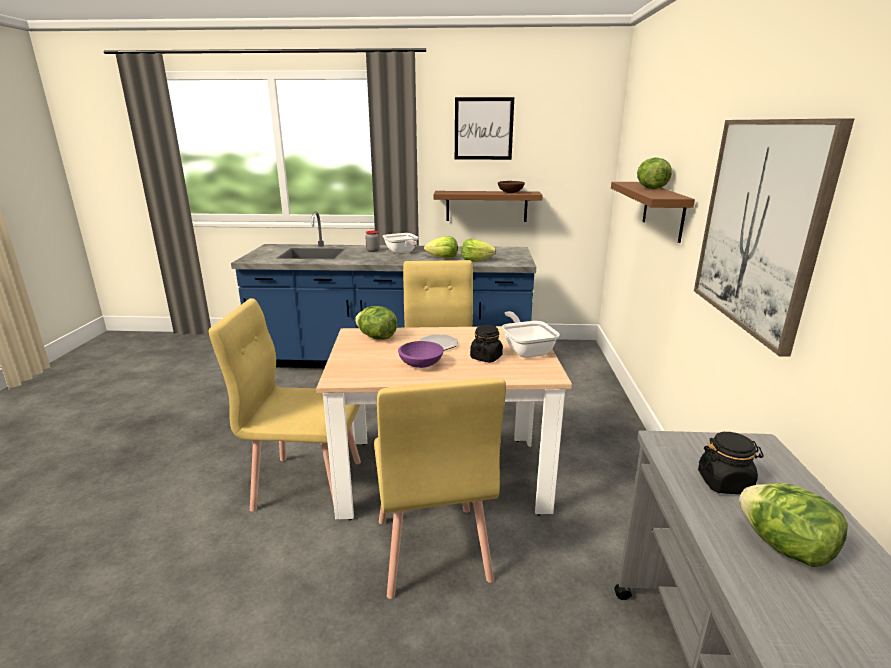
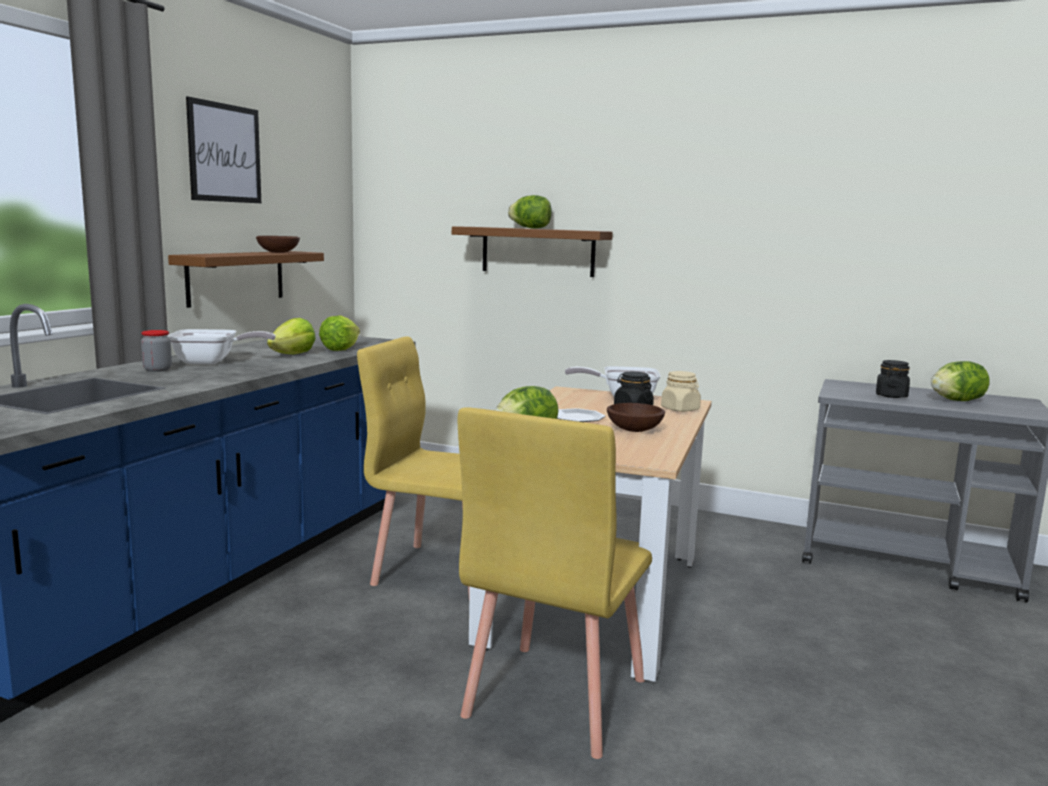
camera: 70 degrees left, 10 degrees down
(421, 364) = (634, 429): purple bowl -> brown bowl
(431, 550) = (730, 630): yellow chair -> none
(512, 373) = (680, 409): none -> beige jar
(759, 225) = (738, 239): picture -> none

